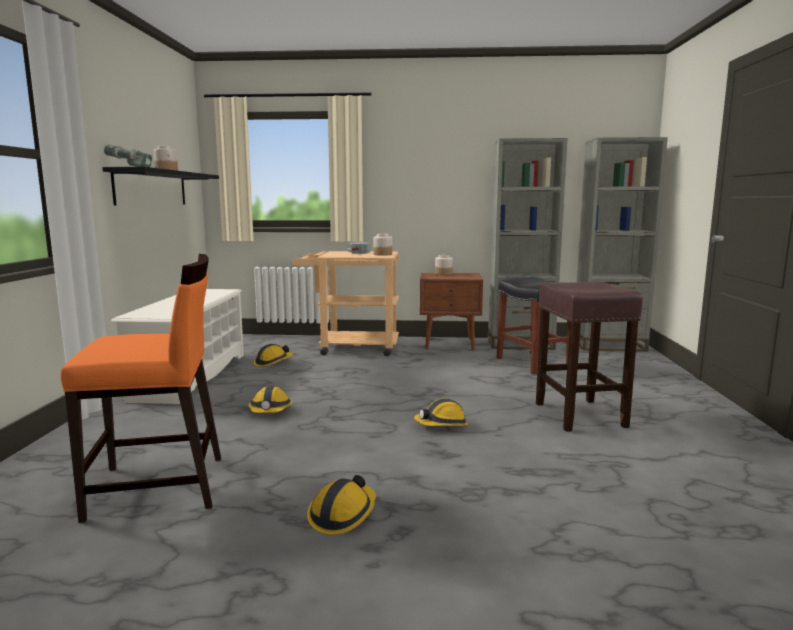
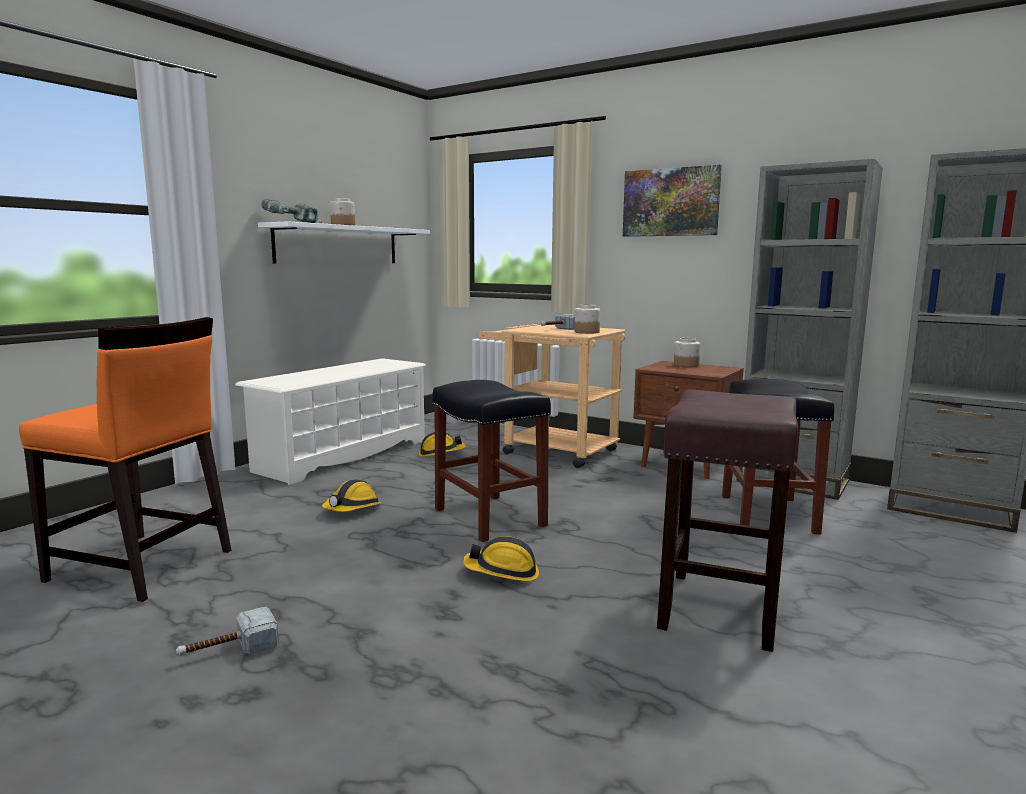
camera: 30 degrees right, 0 degrees up
(152, 188) = (338, 245): black shelf -> white shelf
(342, 514) = (229, 651): hard hat -> hammer
(378, 396) = (488, 517): none -> black stool
(420, 159) = (670, 202): none -> picture

